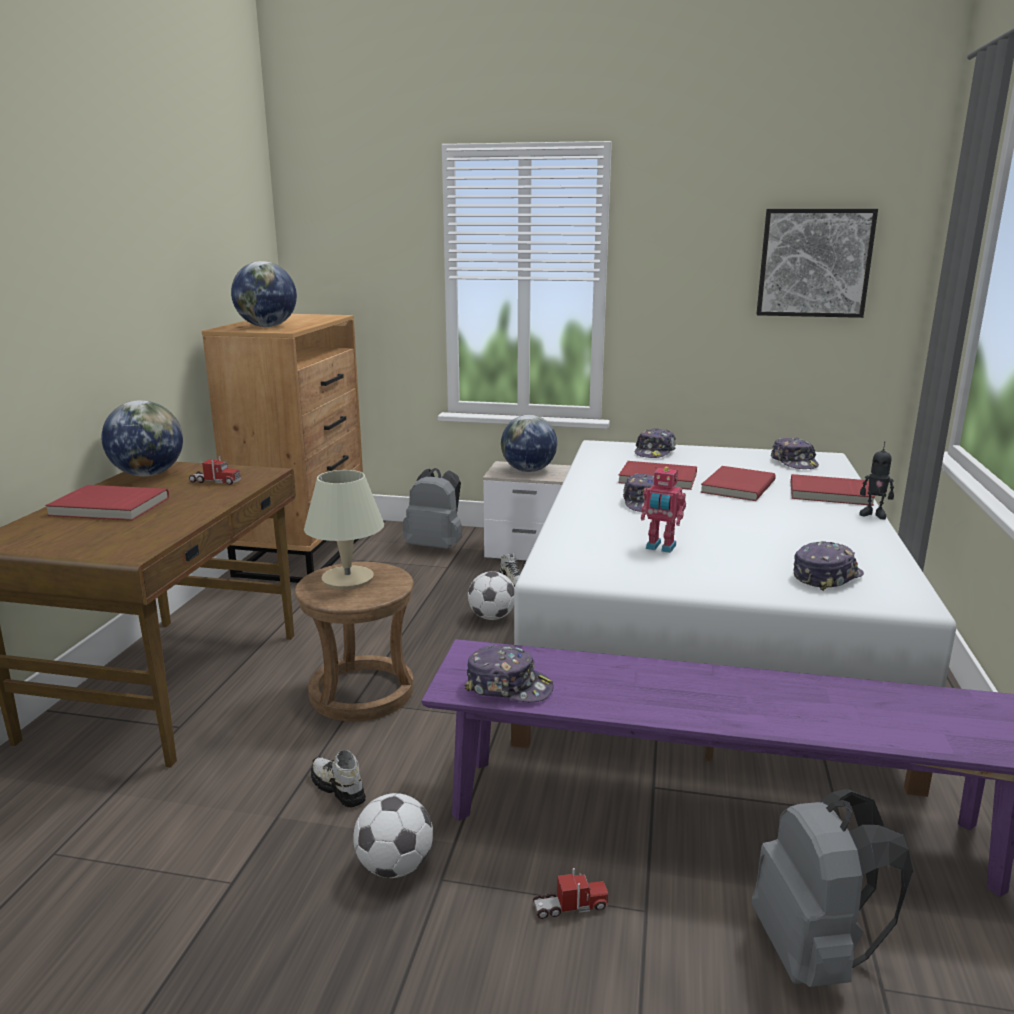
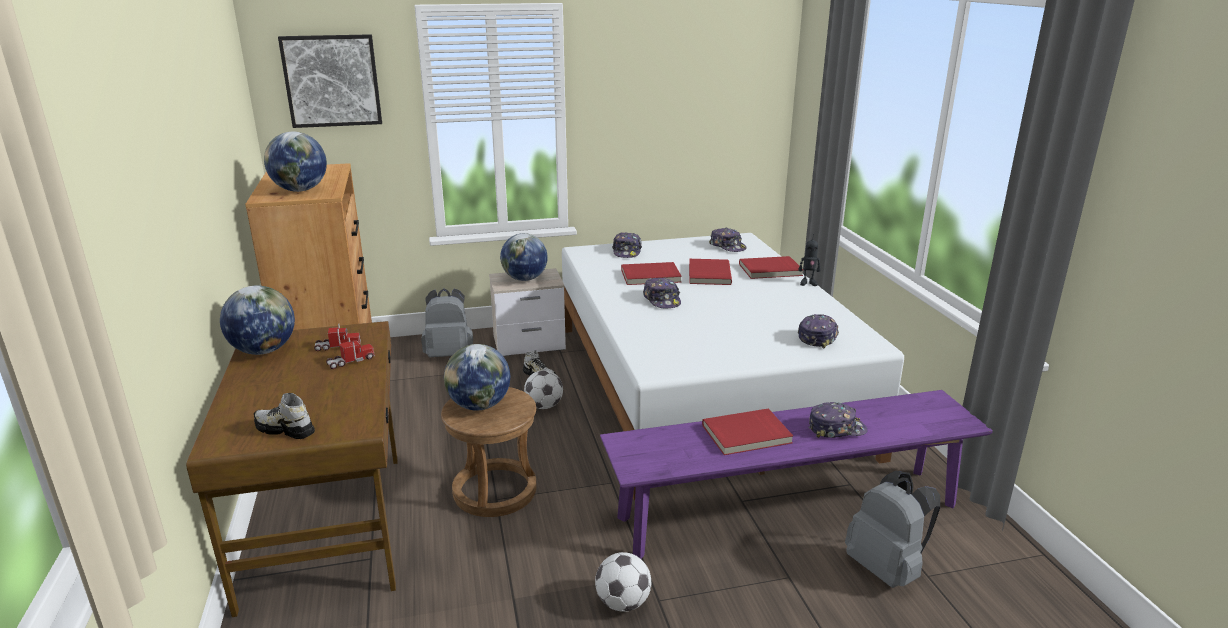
camera: 25 degrees left, 5 degrees up
(108, 507) = (276, 391): red book -> red book (747, 435)
(338, 788) = (539, 565): shoe -> shoe (285, 430)
(347, 579) = (479, 406): beige table lamp -> globe
(508, 687) = (668, 459): cap -> cap (836, 429)
(570, 906) = (746, 589): toy truck -> toy truck (351, 361)
(660, 547) = (704, 335): toy robot -> none
(814, 263) = (718, 94): picture -> picture (332, 81)

